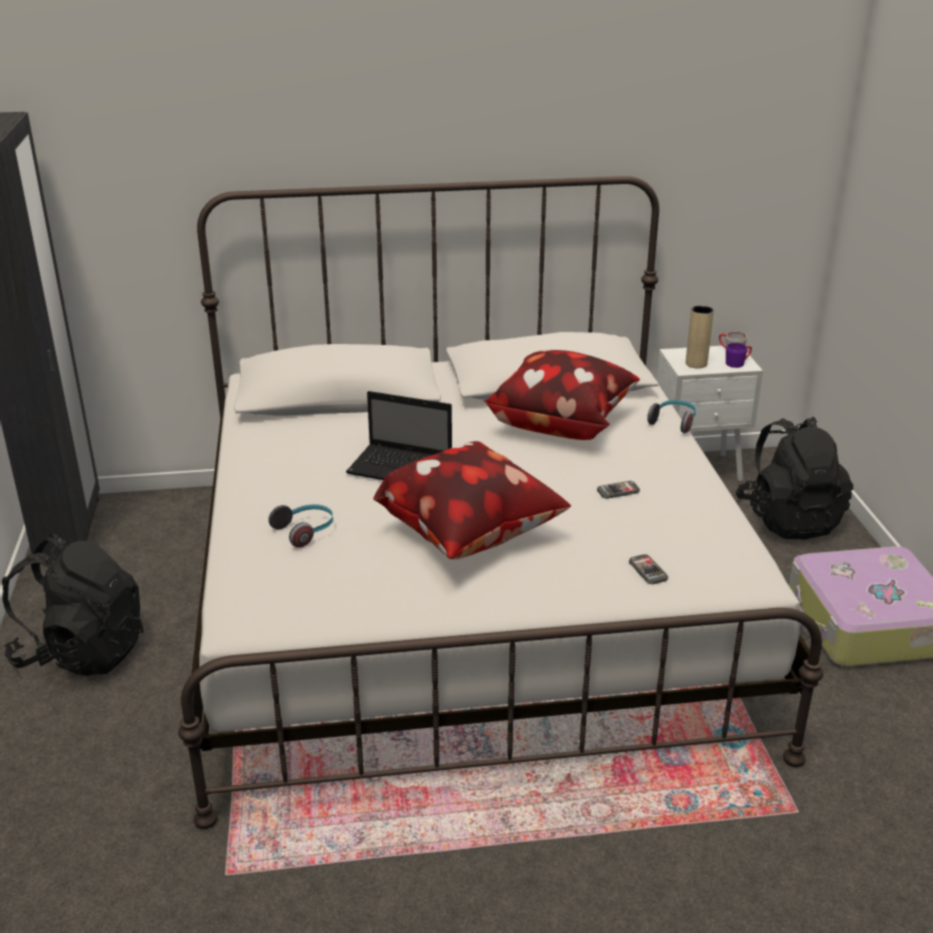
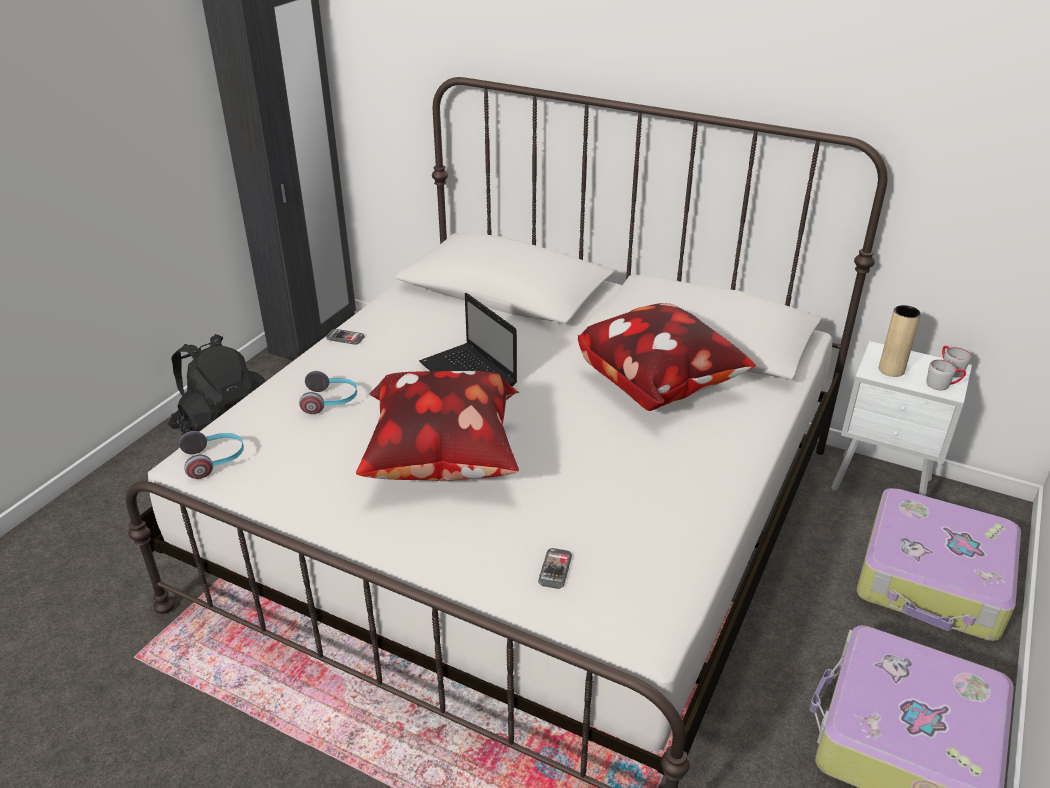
camera: 35 degrees right, 5 degrees up
(618, 491) = (628, 474): phone -> phone (345, 338)
(674, 422) = (775, 425): headphones -> headphones (215, 461)
(738, 363) = (943, 384): purple mug -> grey mug
(789, 519) = (933, 580): black backpack -> suitcase

